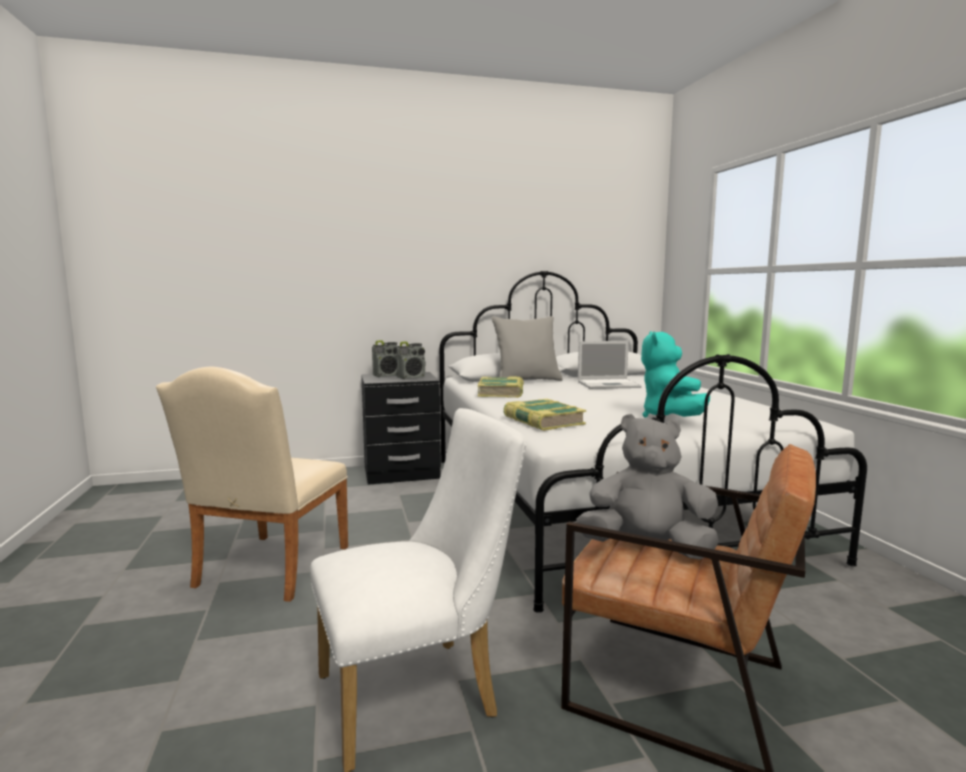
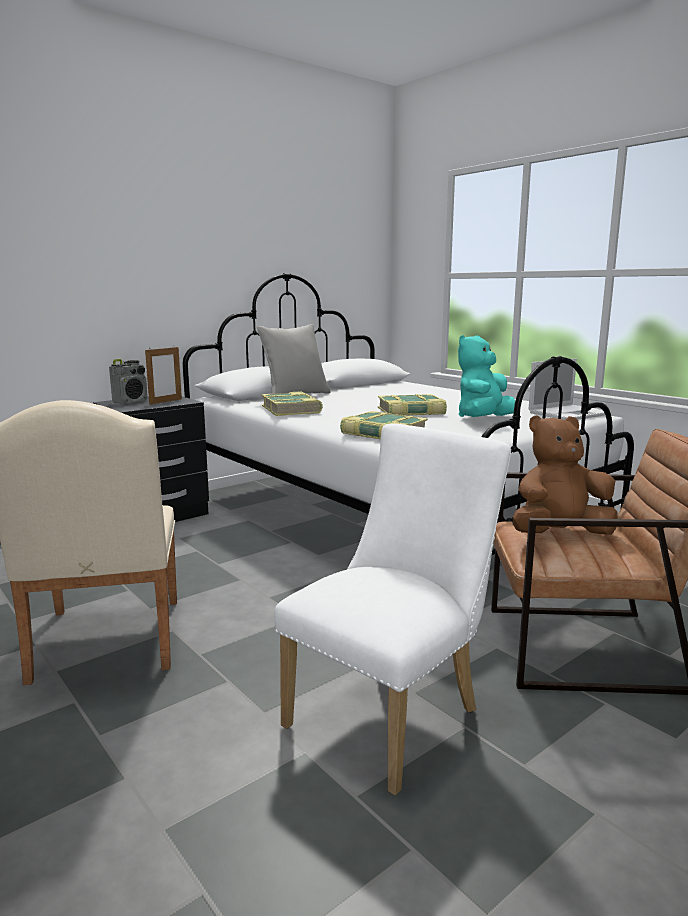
camera: 25 degrees left, 5 degrees up
(412, 377) = (165, 401): radio -> picture frame
(608, 403) = (411, 412): none -> book
(609, 384) = (381, 394): laptop -> laptop (570, 413)
(646, 548) = (559, 534): grey plush toy -> brown plush toy
(669, 417) = (483, 419): turquoise plush toy -> turquoise plush toy turned 60 degrees clockwise

